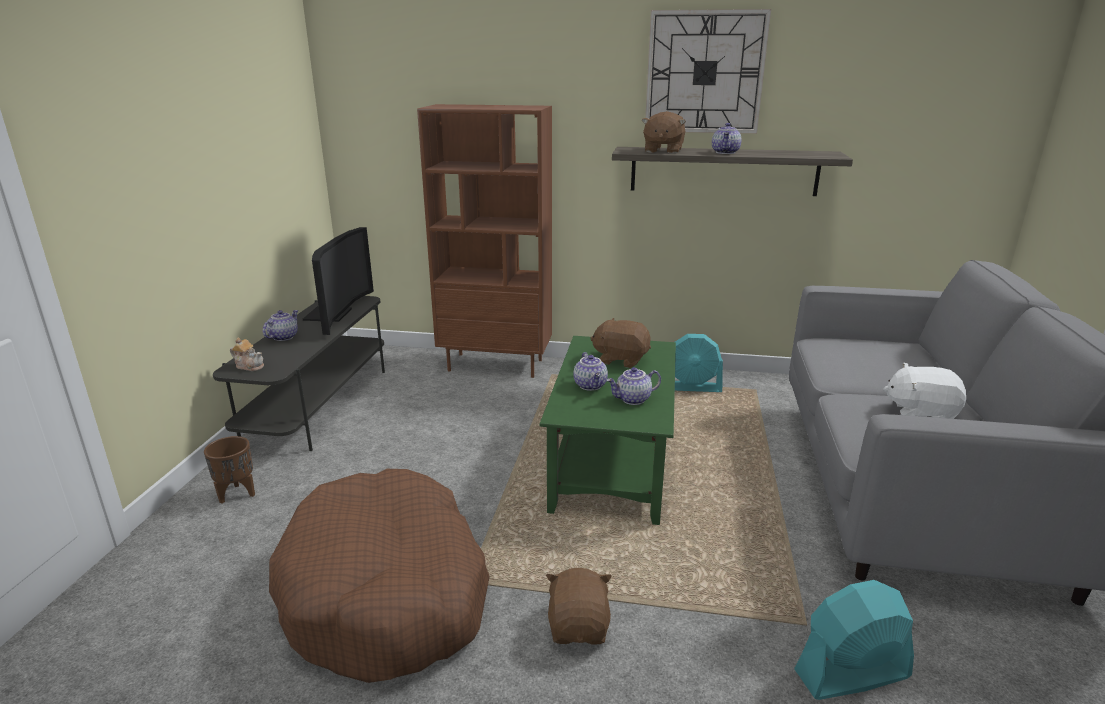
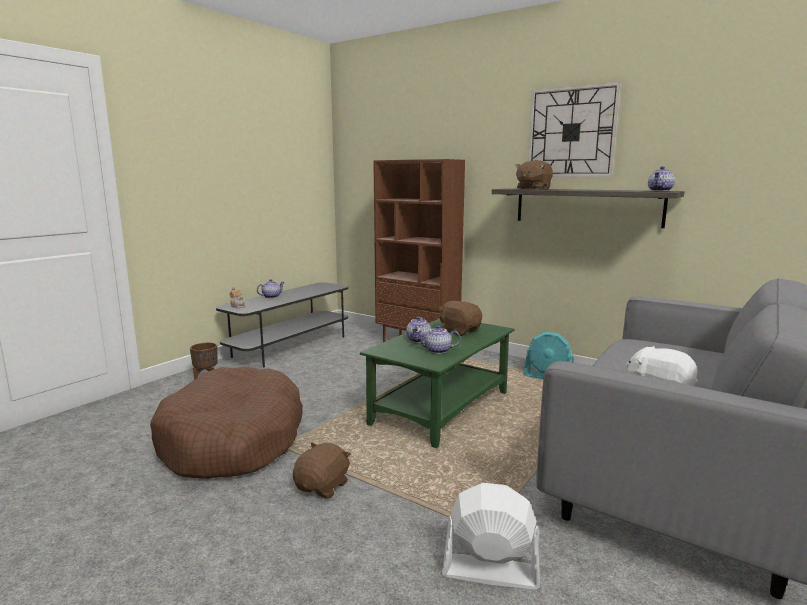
camera: 25 degrees right, 10 degrees down
(334, 315) = (311, 291): television -> none
(726, 152) = (579, 189): teapot -> teapot (660, 191)
(851, 674) = (490, 571): turquoise fan -> white fan

